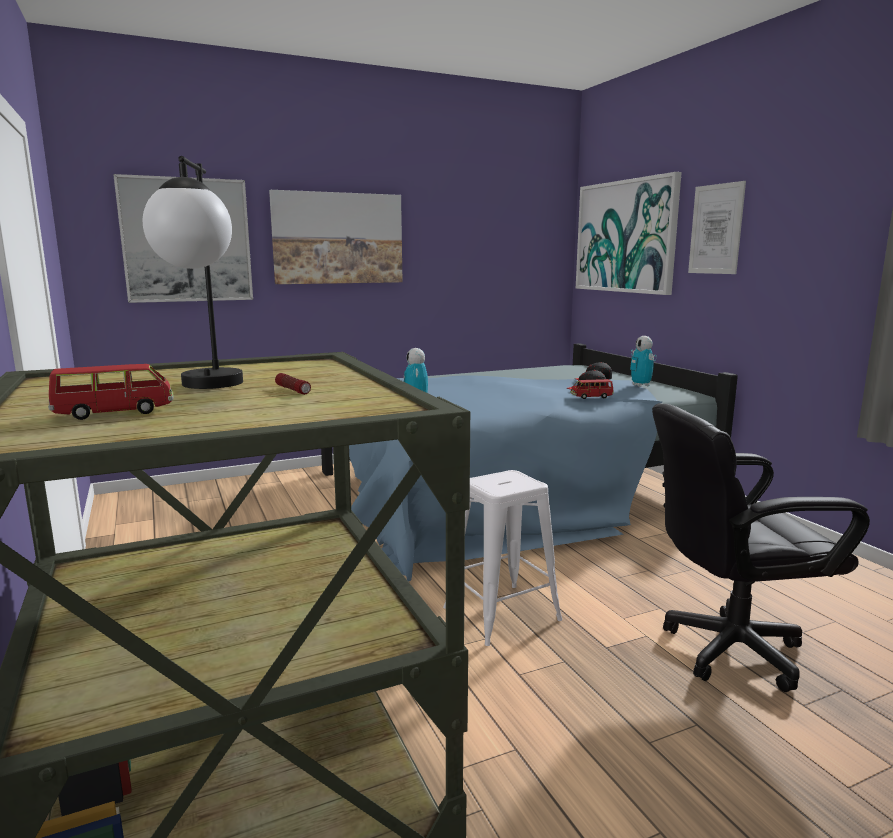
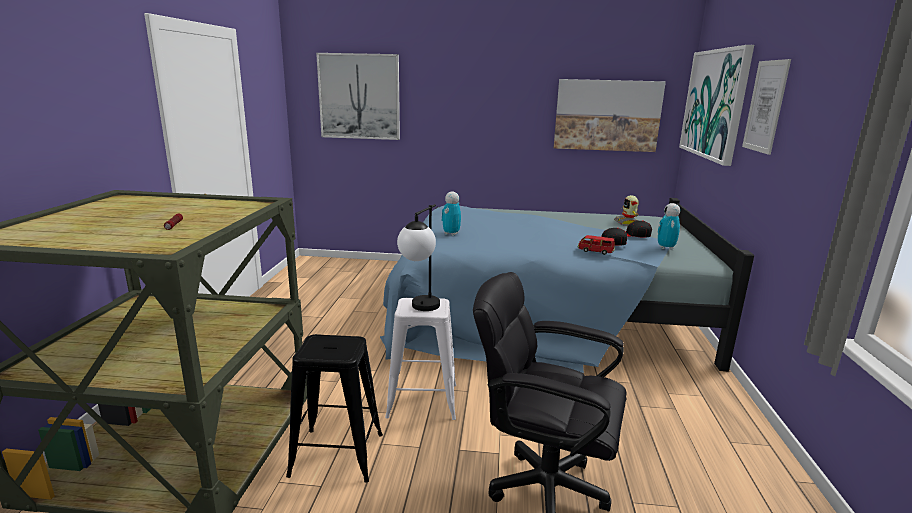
camera: 30 degrees right, 5 degrees up
(115, 412) = (70, 226): red toy car -> none
(208, 388) = (150, 216): table lamp -> table lamp (420, 310)
(338, 238) = (464, 97): picture -> picture (607, 115)
(486, 707) = (337, 454): none -> black stool
(560, 372) = (627, 223): none -> toy robot

